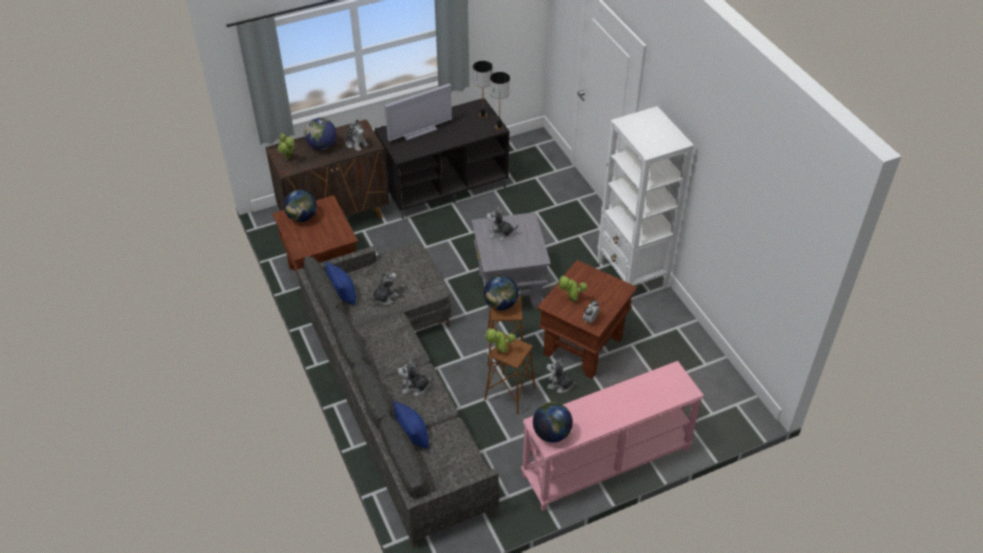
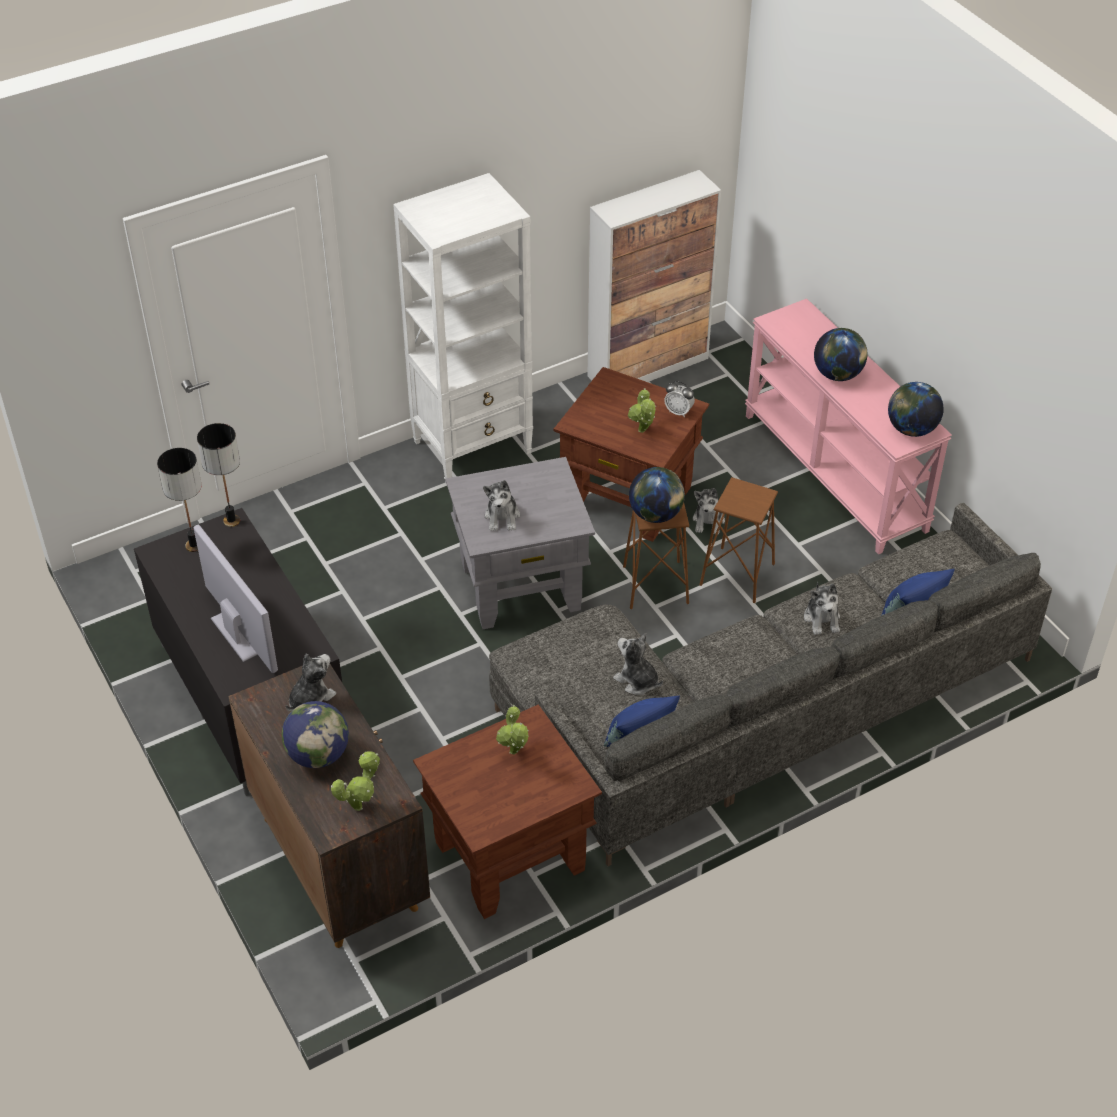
camera: 95 degrees left, 0 degrees up
(302, 218) = (483, 799): globe -> globe (837, 375)
(500, 352) = (752, 510): potted plant -> potted plant (514, 753)
(716, 368) = (649, 367): none -> cabinet

